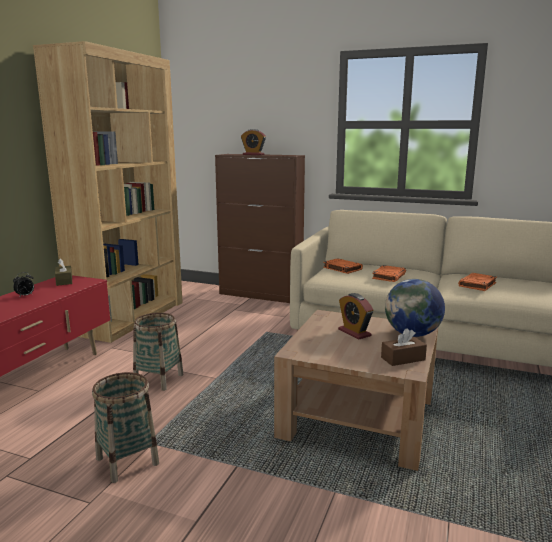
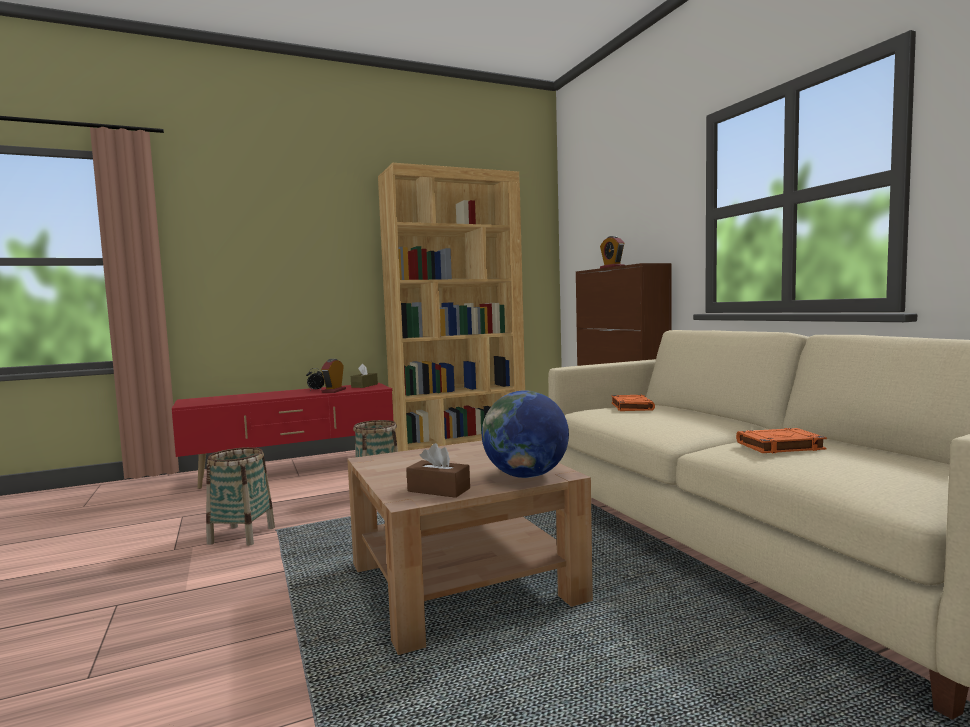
camera: 45 degrees right, 10 degrees down
(354, 332) = (470, 460): alarm clock -> alarm clock (334, 391)
(388, 276) = (667, 420): orange book -> none

